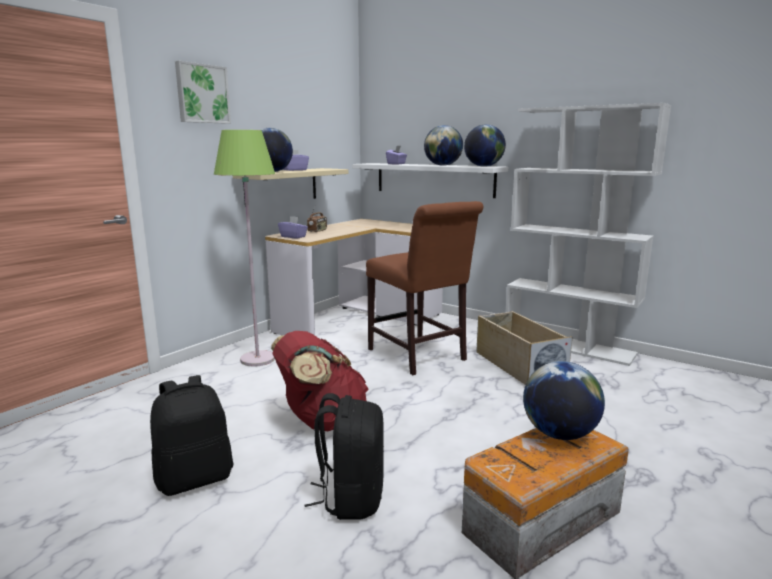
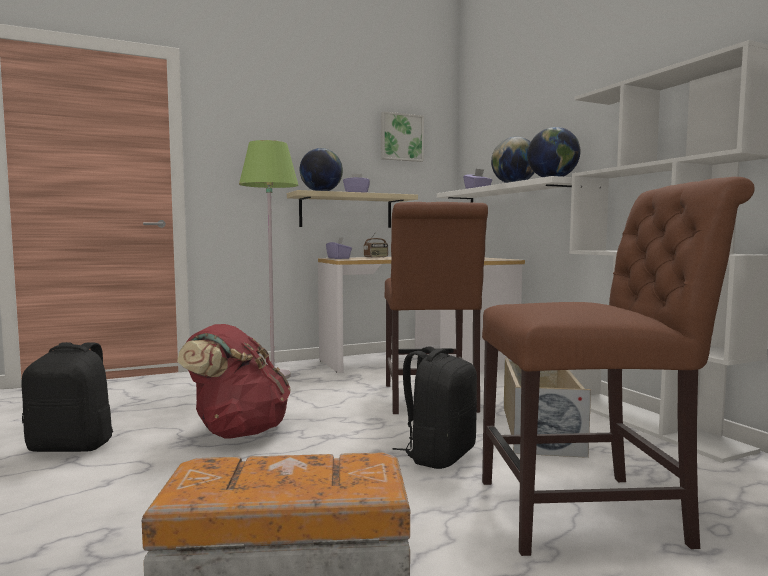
camera: 30 degrees right, 10 degrees down
(202, 94) = (258, 119): picture -> picture (401, 137)
(351, 498) = (148, 497): black backpack -> black backpack (438, 455)
(559, 434) = (341, 465): globe -> none
(612, 417) = (591, 512): none -> brown chair

